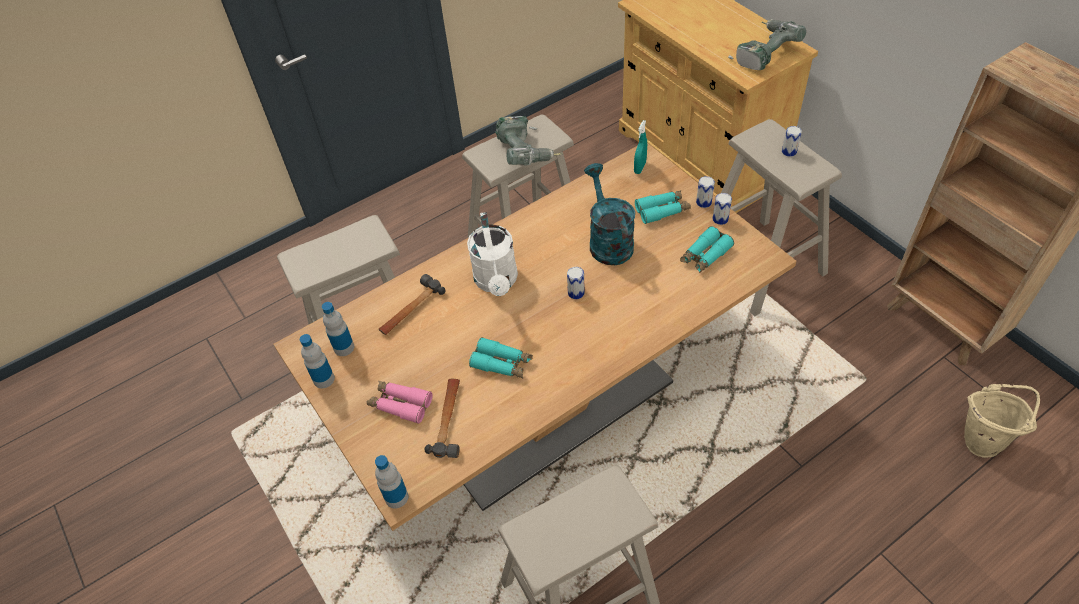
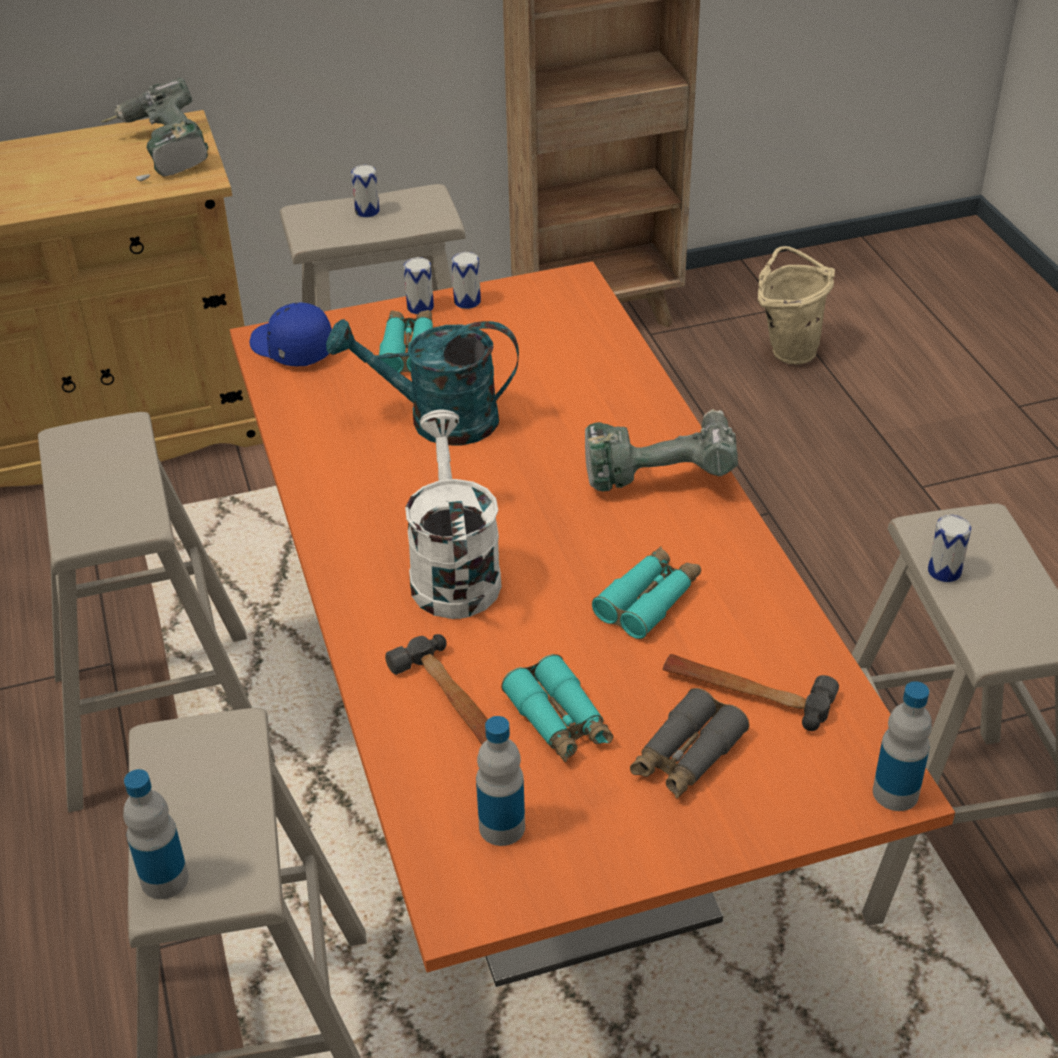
camera: 75 degrees left, 10 degrees down
(324, 379) = (573, 873): bottle -> bottle (164, 879)
(400, 404) = (686, 756): pink binoculars -> grey binoculars
(497, 282) = (452, 570): white watering can -> white watering can turned 105 degrees counterclockwise
(526, 153) = (135, 472): power drill -> power drill (659, 470)
(548, 405) = (535, 773): beige dining table -> orange dining table
(576, 293) = (534, 481): can -> can (944, 571)
(640, 168) = (291, 349): turquoise spray bottle -> blue cap
(705, 255) = (533, 333): turquoise binoculars -> turquoise binoculars (559, 721)

